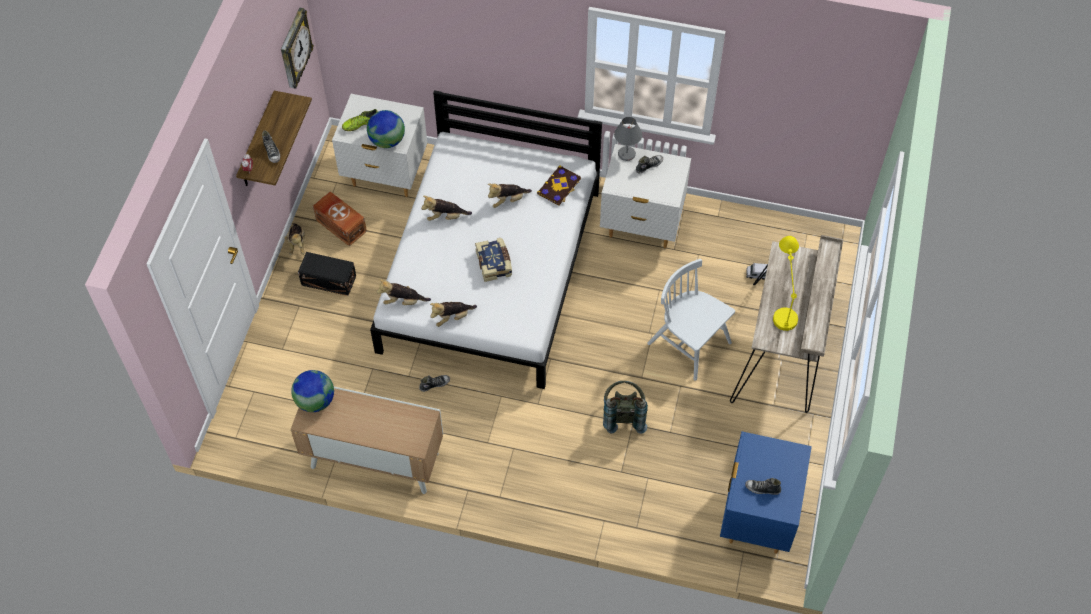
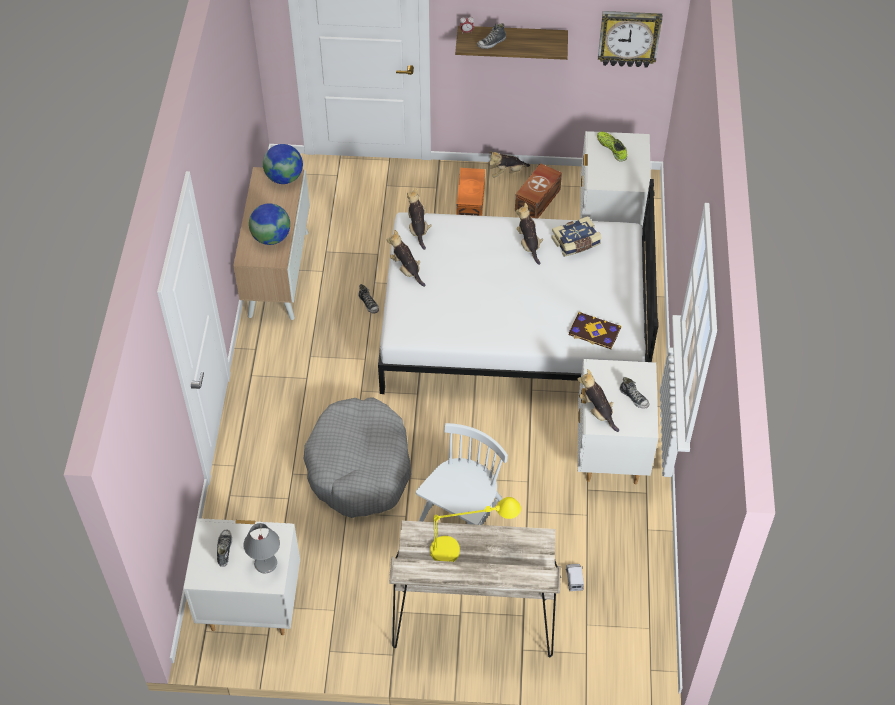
camera: 80 degrees right, 5 degrees down
(328, 279) = (471, 203): black storage box -> orange storage box
(387, 141) = (597, 172): globe -> globe (271, 237)
(494, 263) = (479, 292): book -> book (576, 243)
(508, 200) = (563, 291): plush toy -> plush toy (597, 411)
(623, 415) = (359, 467): grey backpack -> grey dog bed
(627, 154) = (643, 375): grey table lamp -> grey table lamp (265, 564)
(757, 518) = (251, 607): blue nightstand -> white nightstand

